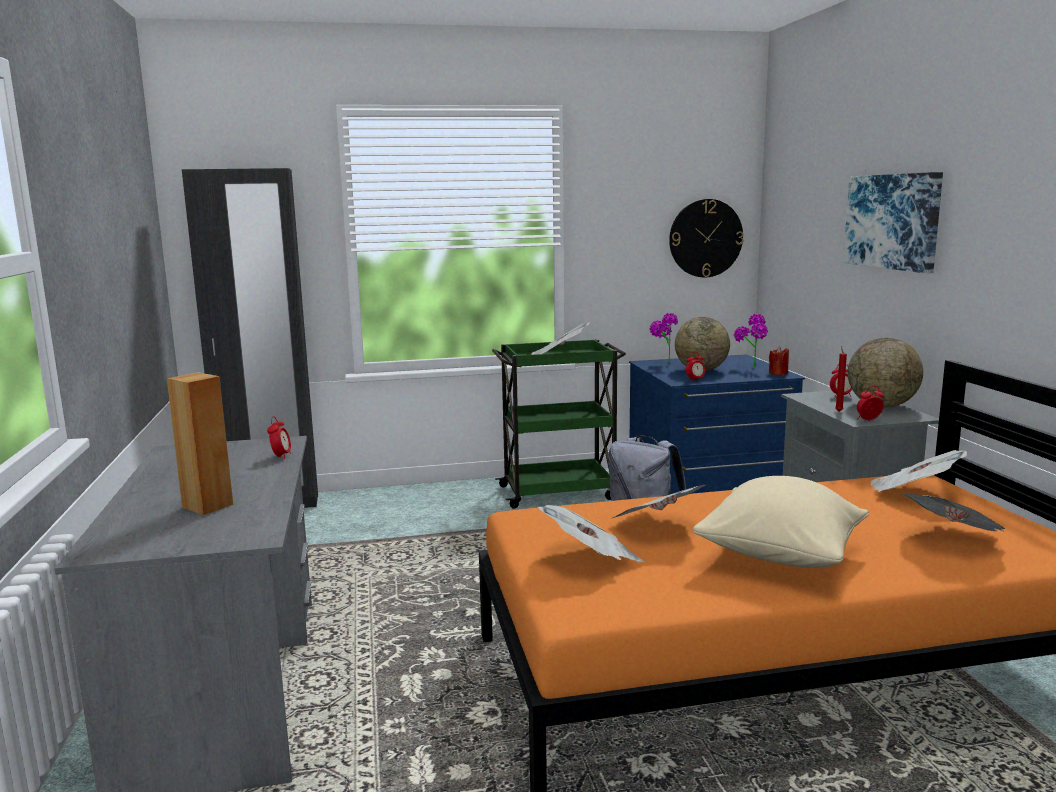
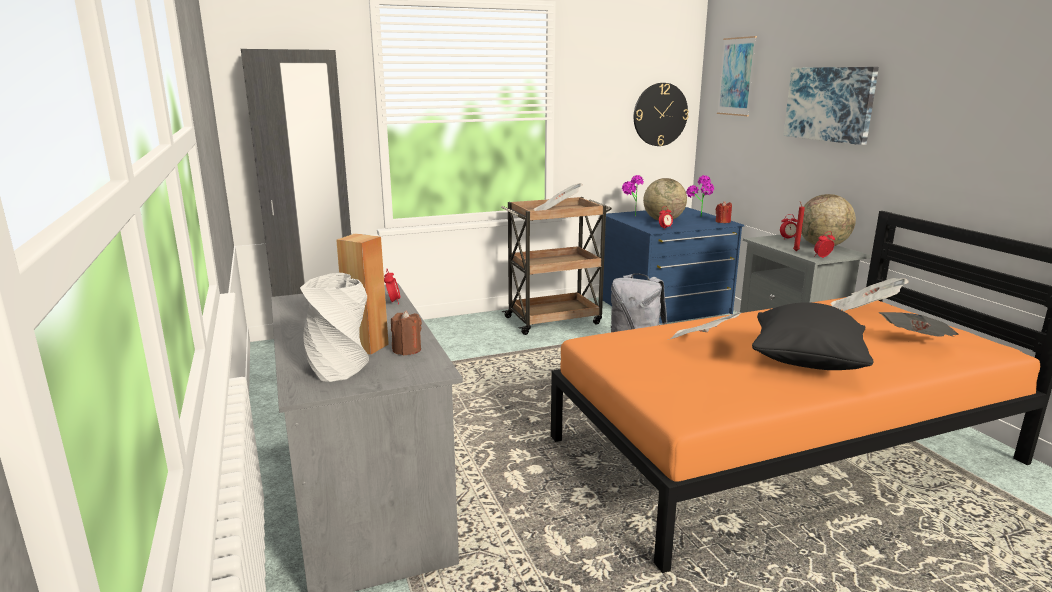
camera: 10 degrees left, 5 degrees up
(156, 527) = (338, 367): none -> grey vase
(248, 511) = (407, 350): none -> brown candle
(559, 492) = (554, 320): green cart -> brown cart
(591, 559) = (670, 373): newspaper -> none
(780, 558) = (806, 364): beige pillow -> black pillow
(795, 189) = (736, 76): none -> picture

